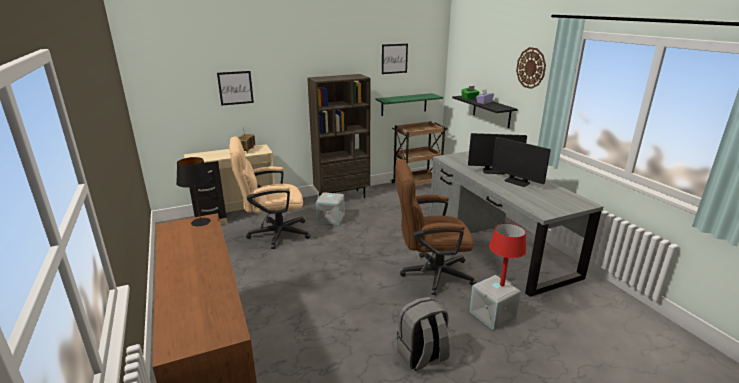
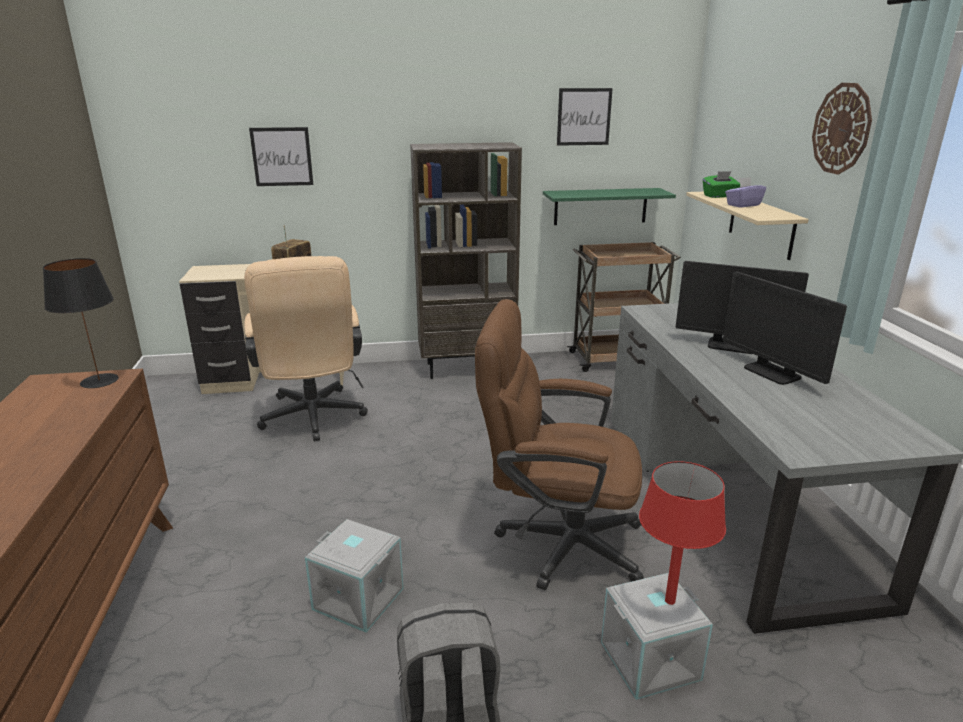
camera: 15 degrees right, 0 degrees up
(273, 234) = (313, 419): beige office chair -> beige office chair turned 105 degrees counterclockwise
(331, 218) = (427, 403): grey storage box -> grey storage box (359, 598)
(491, 111) = (761, 224): black shelf -> beige shelf

